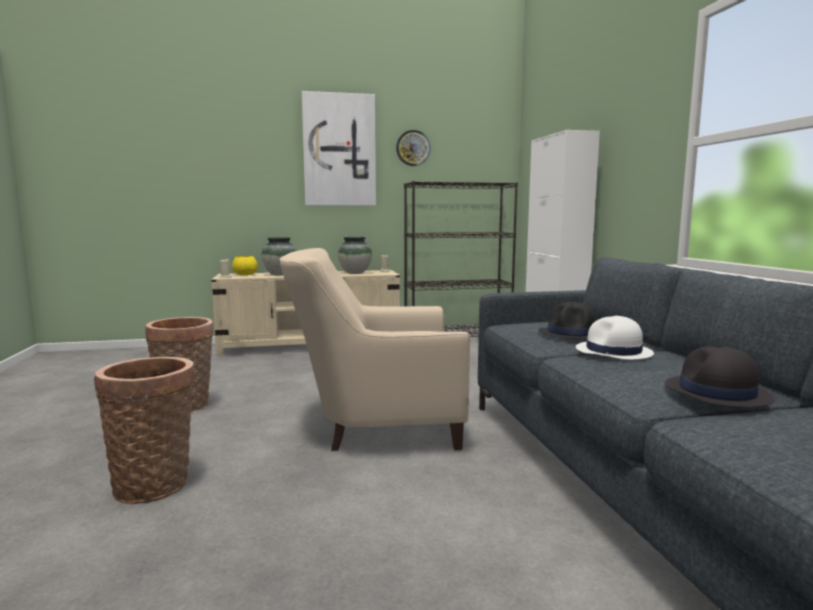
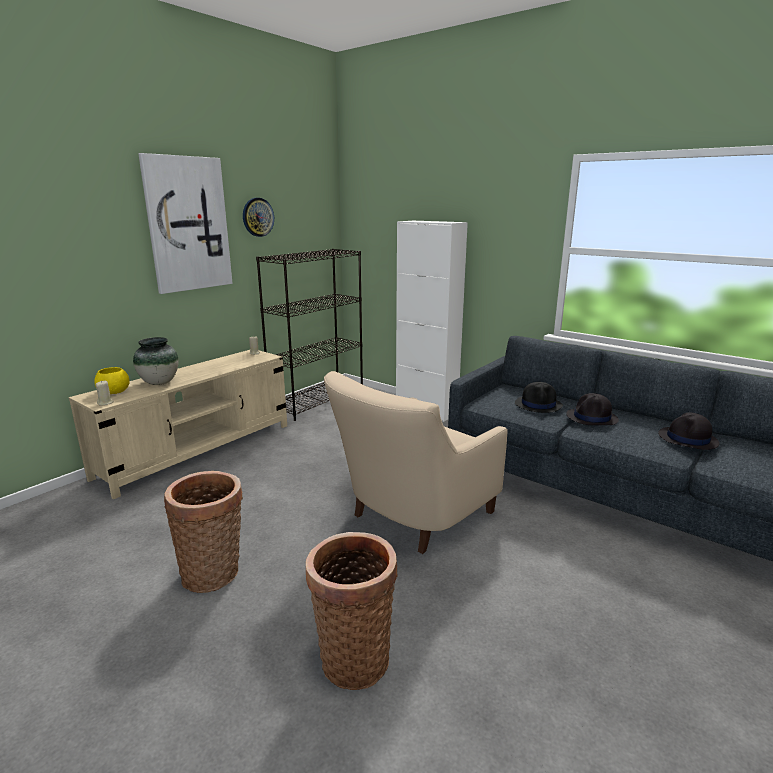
camera: 40 degrees left, 10 degrees up
(354, 273) = (233, 362): vase -> none
(613, 352) = (592, 418): white hat -> black hat

